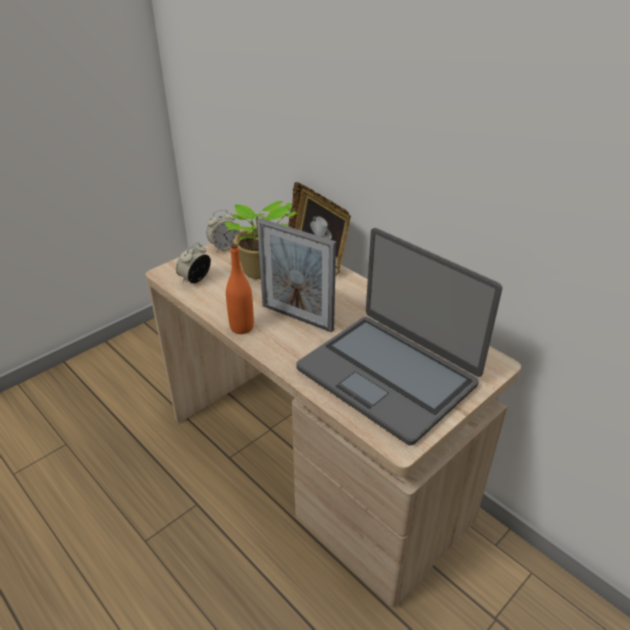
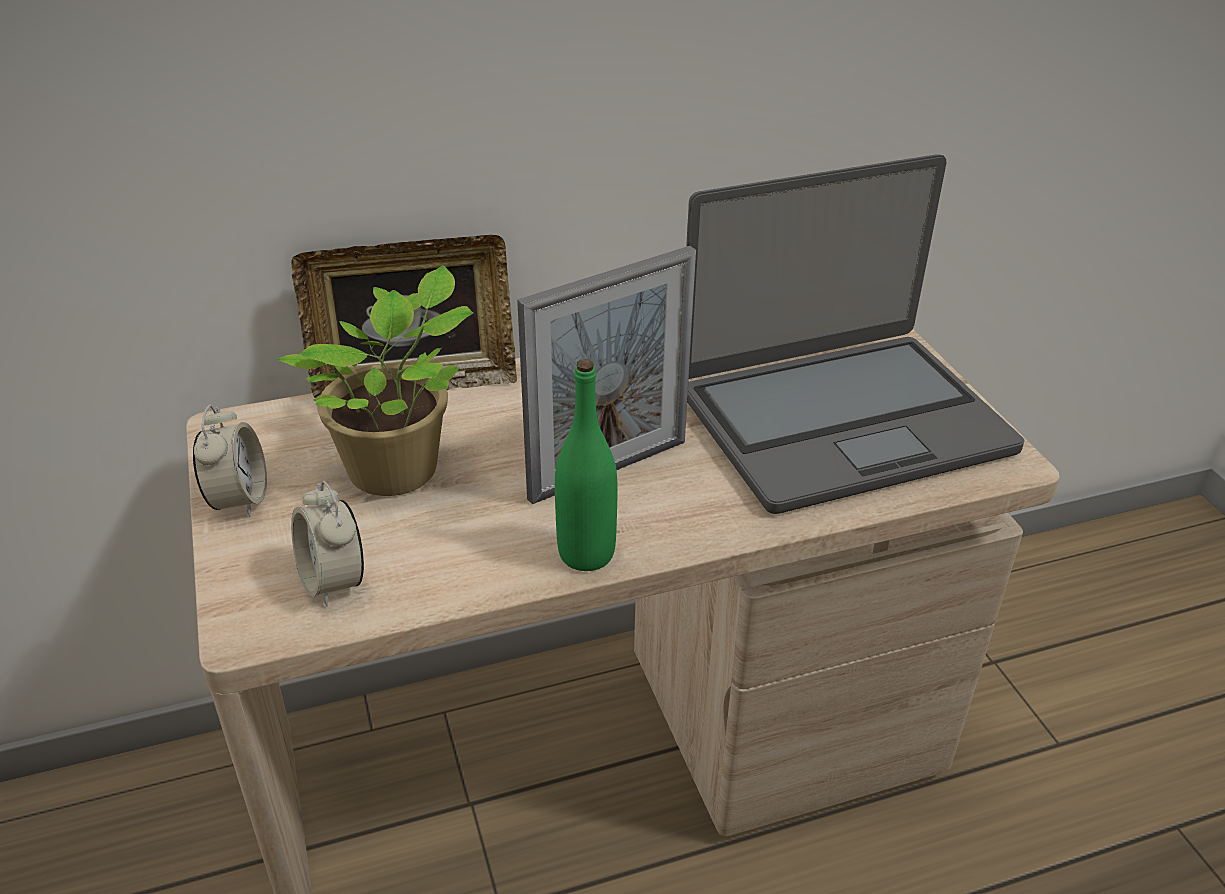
camera: 65 degrees left, 0 degrees up
(242, 327) = (586, 554): orange bottle -> green bottle

